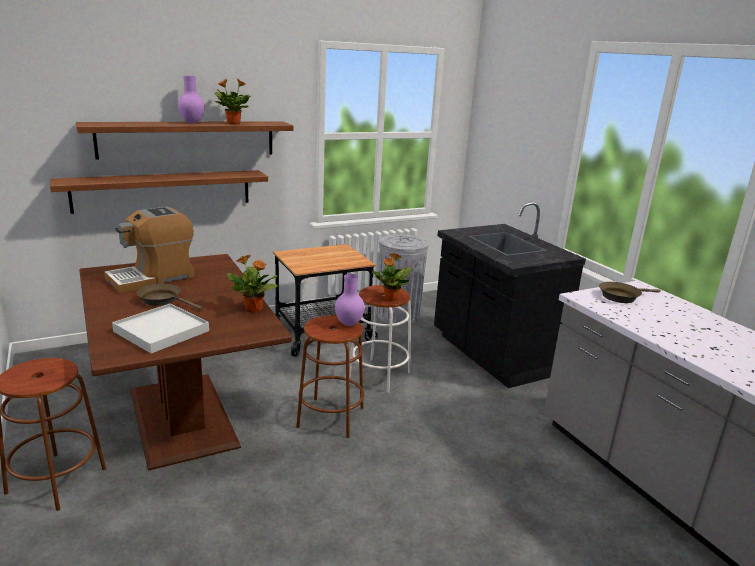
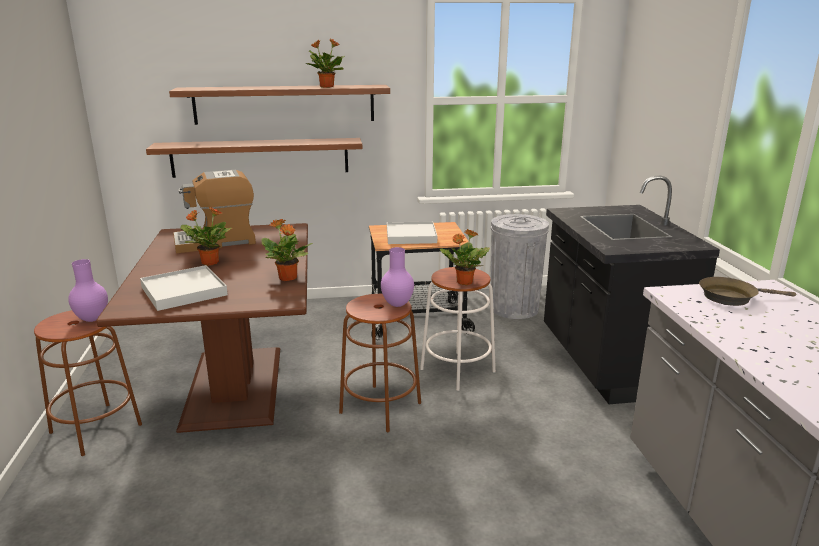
camera: 20 degrees right, 0 degrees up
(163, 300) = (209, 262): brown frying pan -> potted plant
(192, 123) = (286, 86): purple vase -> purple vase (93, 319)
(318, 259) = (411, 236): none -> white tray

